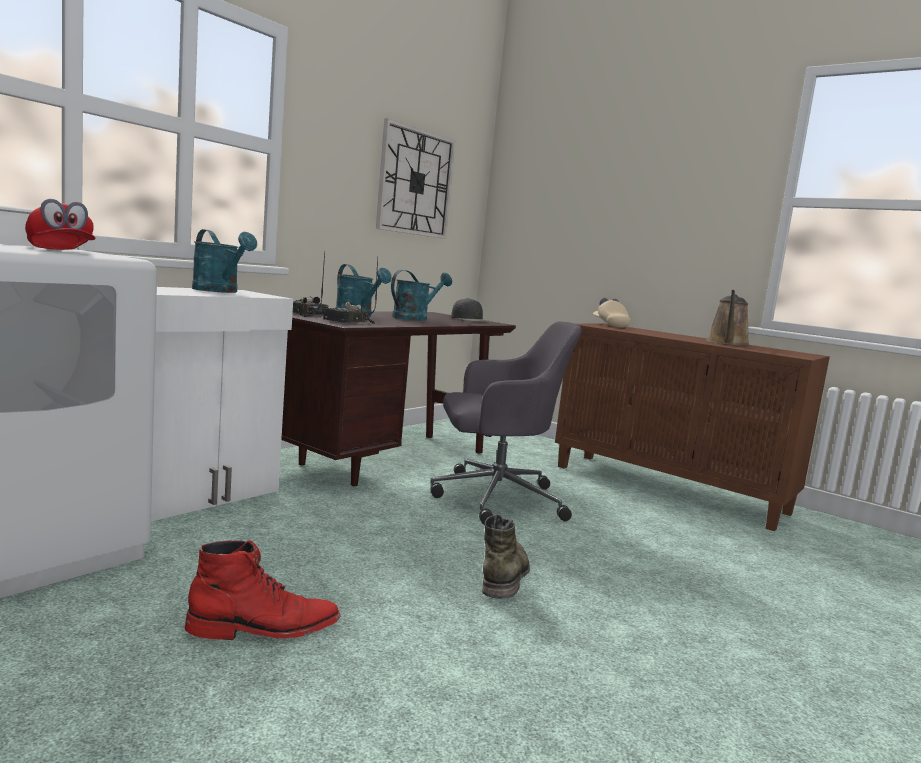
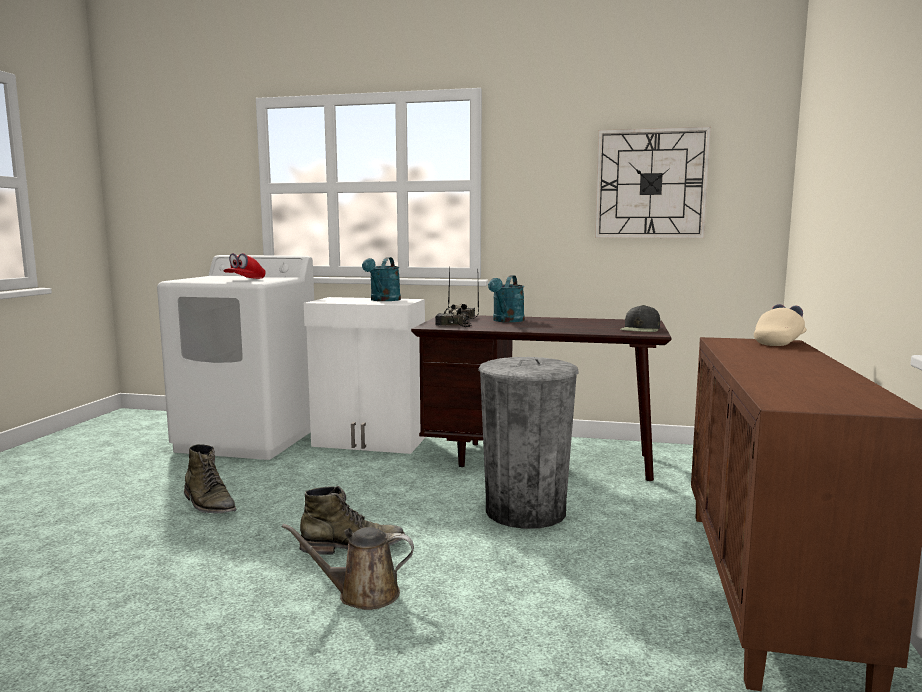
camera: 65 degrees right, 0 degrees up
(264, 629) = (209, 504): red boot -> green boot
(415, 318) = (564, 325): turquoise watering can -> none
(494, 498) = (525, 511): grey office chair -> grey trash can
(727, 343) = (807, 377): brown watering can -> brown watering can (362, 594)

